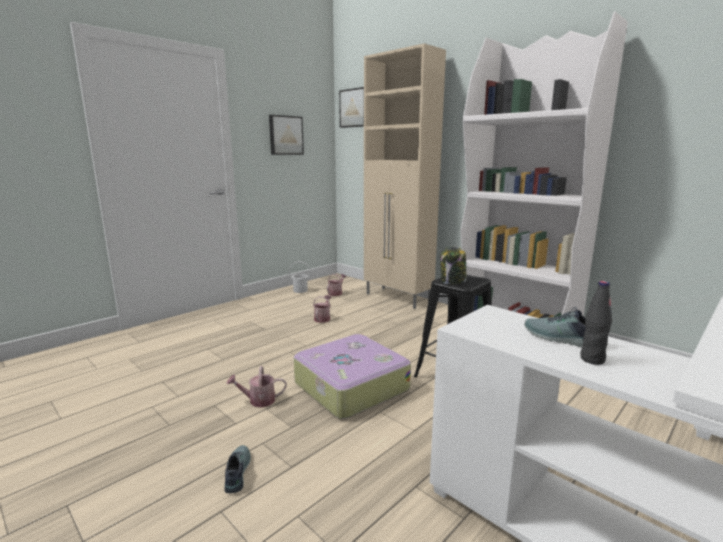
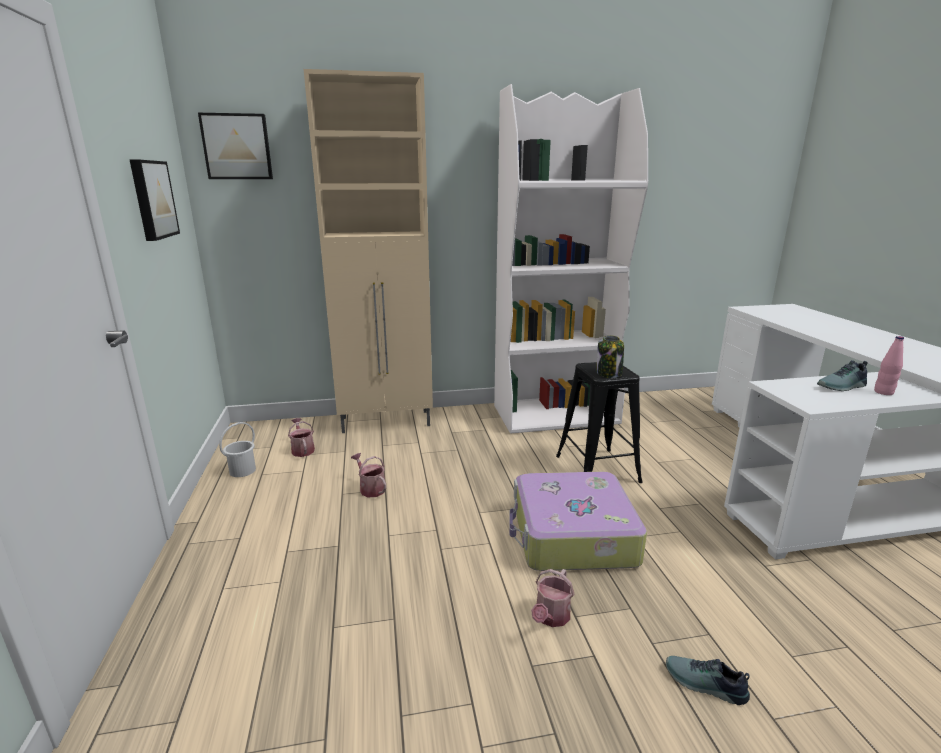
camera: 55 degrees left, 5 degrees up
(592, 359) = (883, 392): black bottle -> pink bottle

